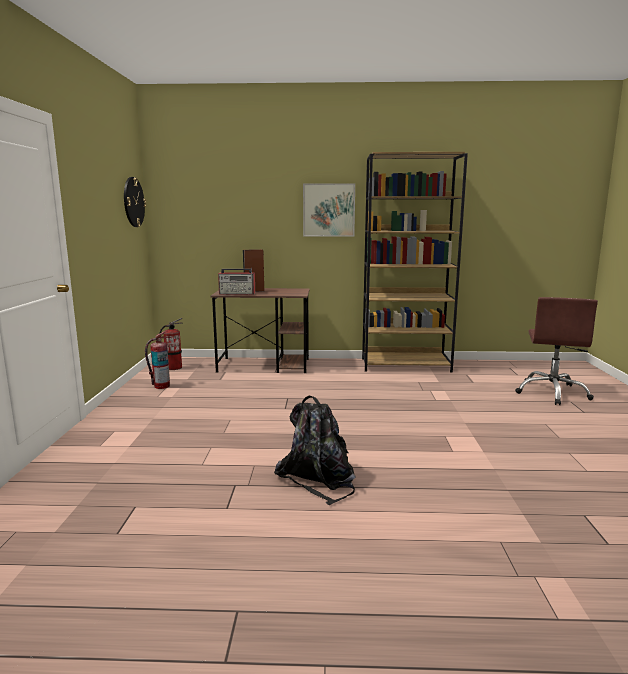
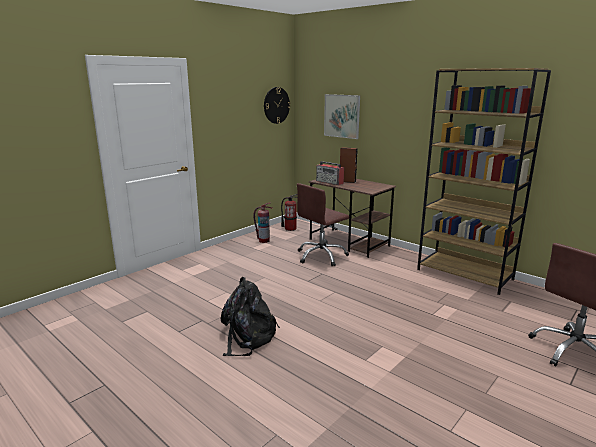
camera: 40 degrees right, 5 degrees up
(258, 383) = (321, 256): none -> brown office chair
(329, 210) = (418, 118): picture -> picture (342, 116)

